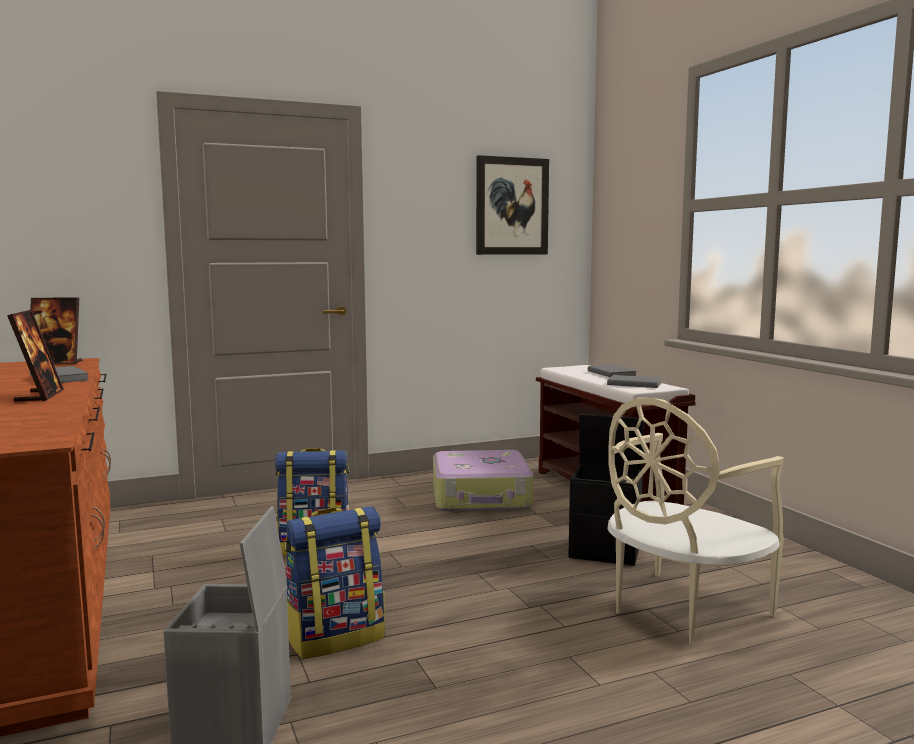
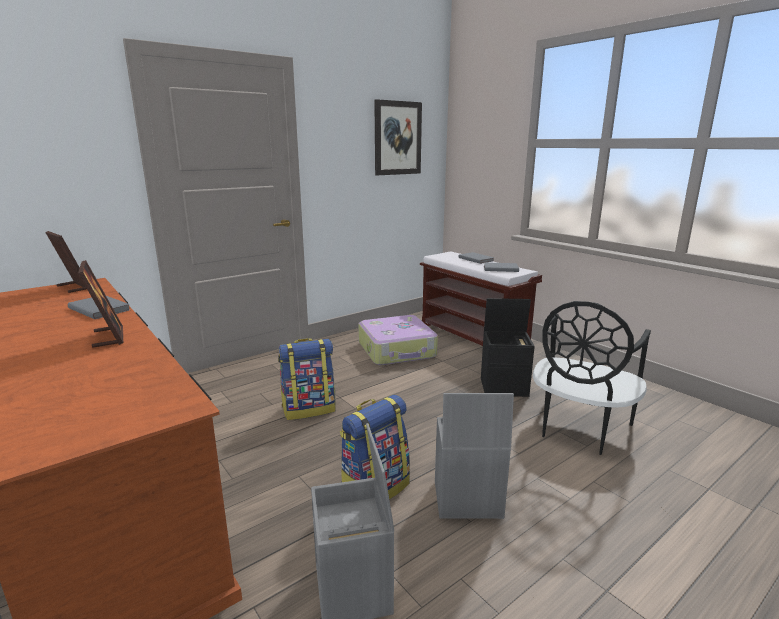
camera: 15 degrees left, 10 degrees up
(56, 363) = (73, 287): picture frame -> picture frame turned 120 degrees counterclockwise
(447, 665) = (466, 500): none -> grey storage box
(681, 610) = (578, 428): beige chair -> black chair

